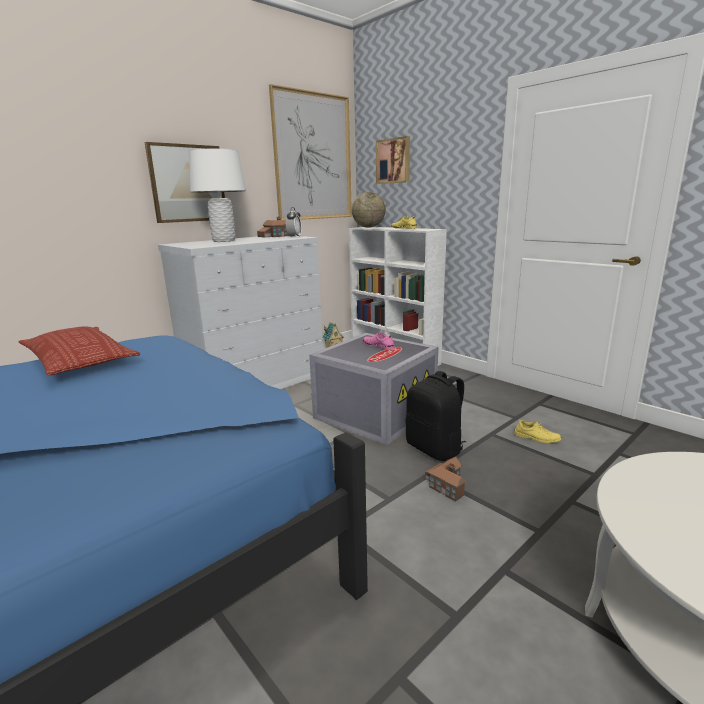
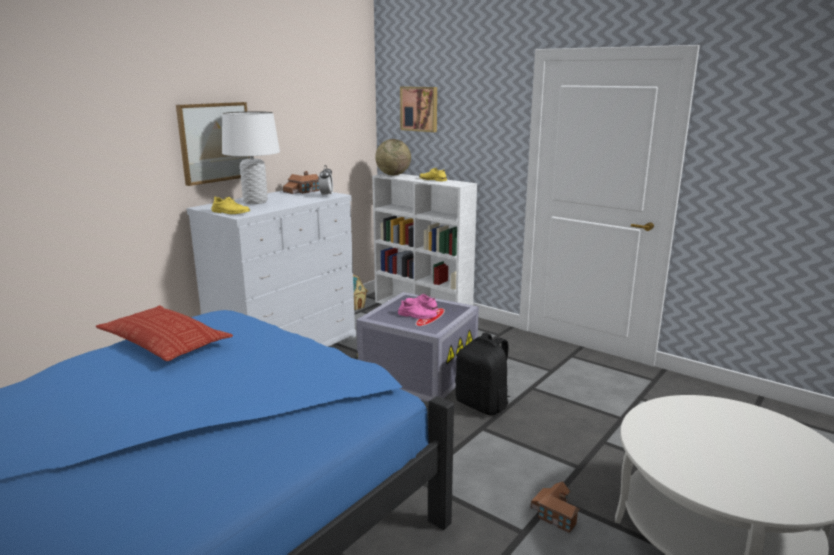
camera: 10 degrees left, 0 degrees up
(313, 157) = (335, 103): picture -> none
(371, 353) = (417, 315): none -> pink shoe
(446, 485) = (498, 436): toy house -> toy house (555, 513)
(536, 437) = (571, 388): yellow shoe -> yellow shoe (230, 212)

